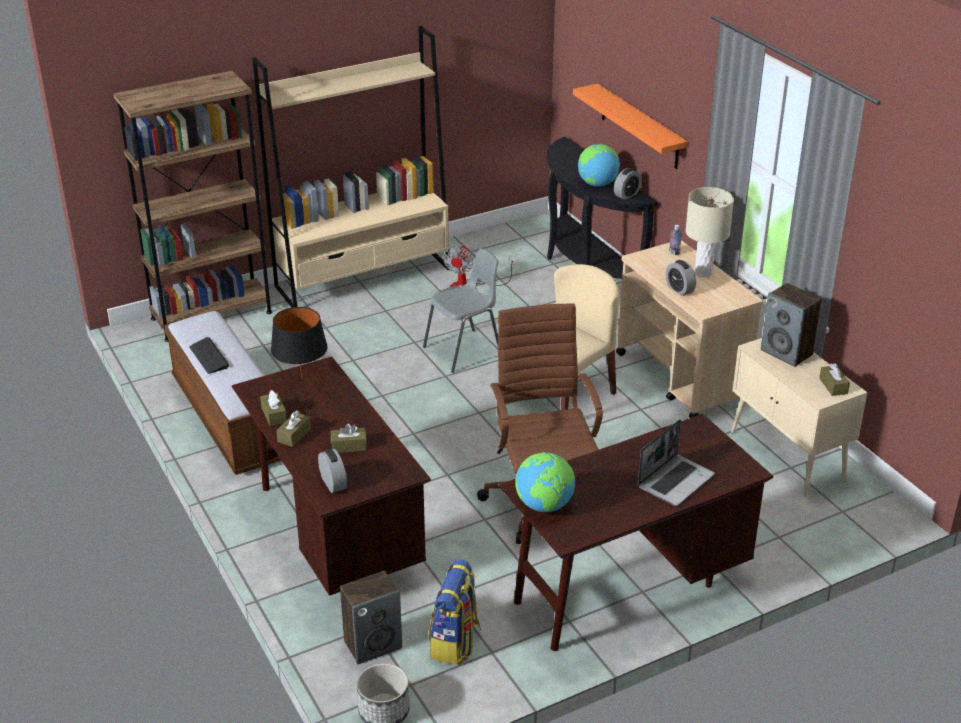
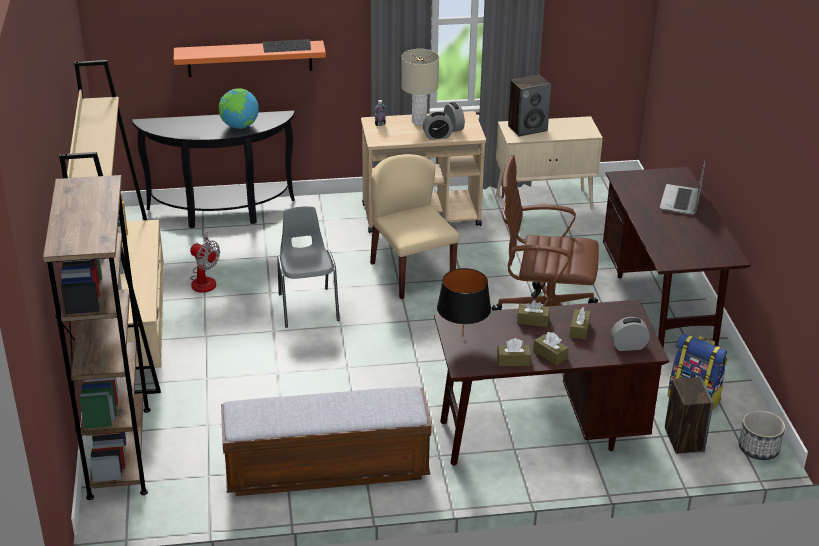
camera: 70 degrees left, 0 degrees up
(209, 357) = (317, 417): keyboard -> keyboard (286, 47)
(544, 506) = (692, 258): globe -> none
(626, 195) = (270, 119): alarm clock -> alarm clock (453, 127)
(675, 480) = (681, 201): laptop -> laptop turned 135 degrees counterclockwise
(833, 386) = (577, 125): brown tissue box -> brown tissue box (532, 320)

